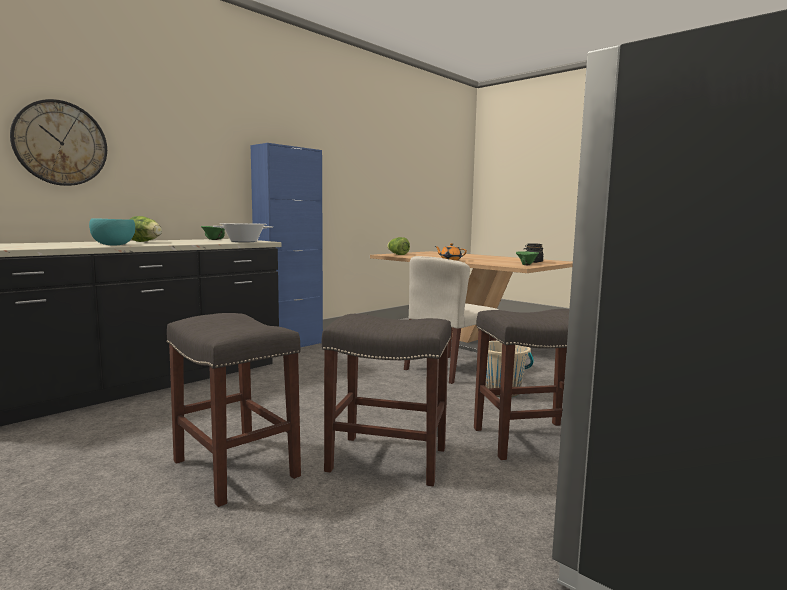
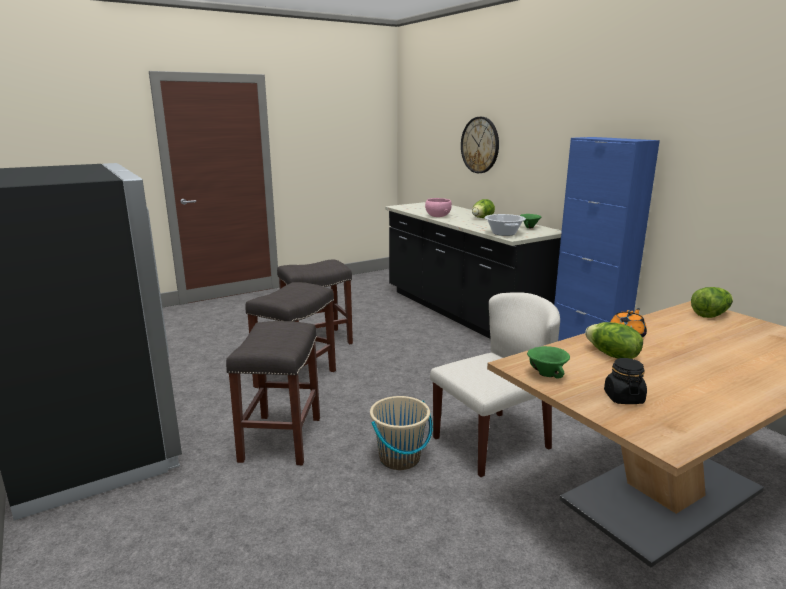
camera: 105 degrees right, 10 degrees up
(113, 245) = (437, 216): turquoise bowl -> pink bowl
(449, 369) = (491, 442): beige chair -> beige chair turned 90 degrees clockwise
(483, 261) = (612, 355): none -> lettuce

